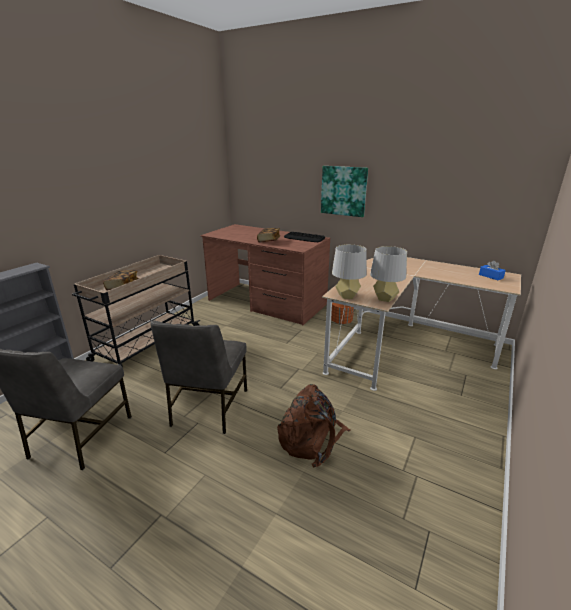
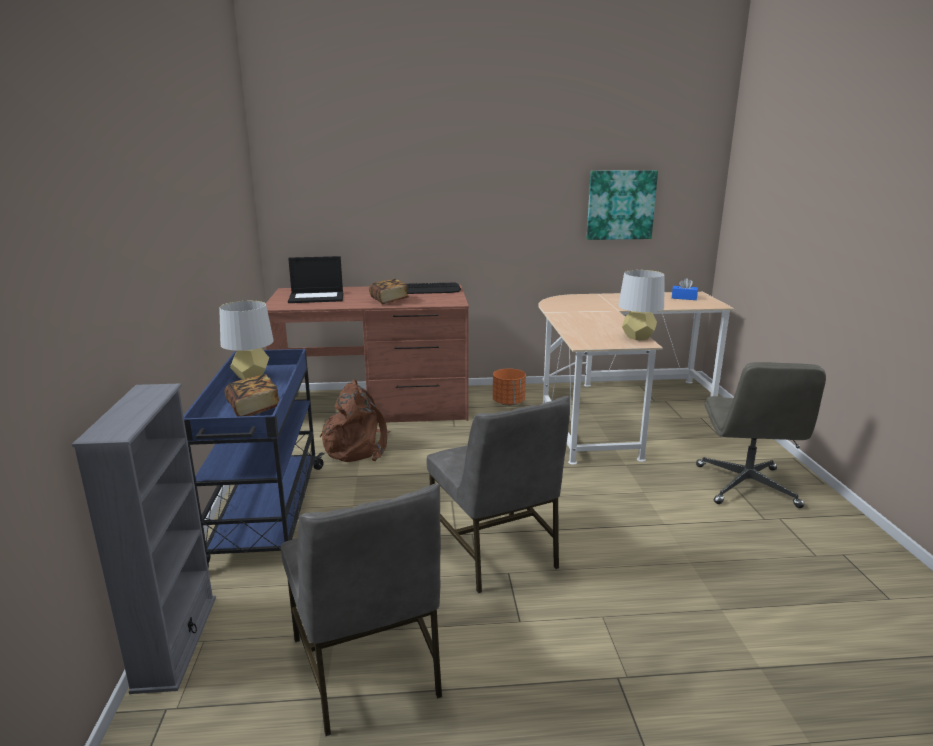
camera: 35 degrees left, 5 degrees down
(146, 344) = (267, 515): beige cart -> blue cart
(239, 232) = (317, 297): none -> laptop
(311, 439) = (654, 530): brown backpack -> brown backpack (357, 447)
(344, 191) = (475, 214): picture -> picture (620, 205)
(347, 296) = (598, 343): grey table lamp -> grey table lamp (251, 377)
(425, 440) = (747, 486): none -> grey office chair

